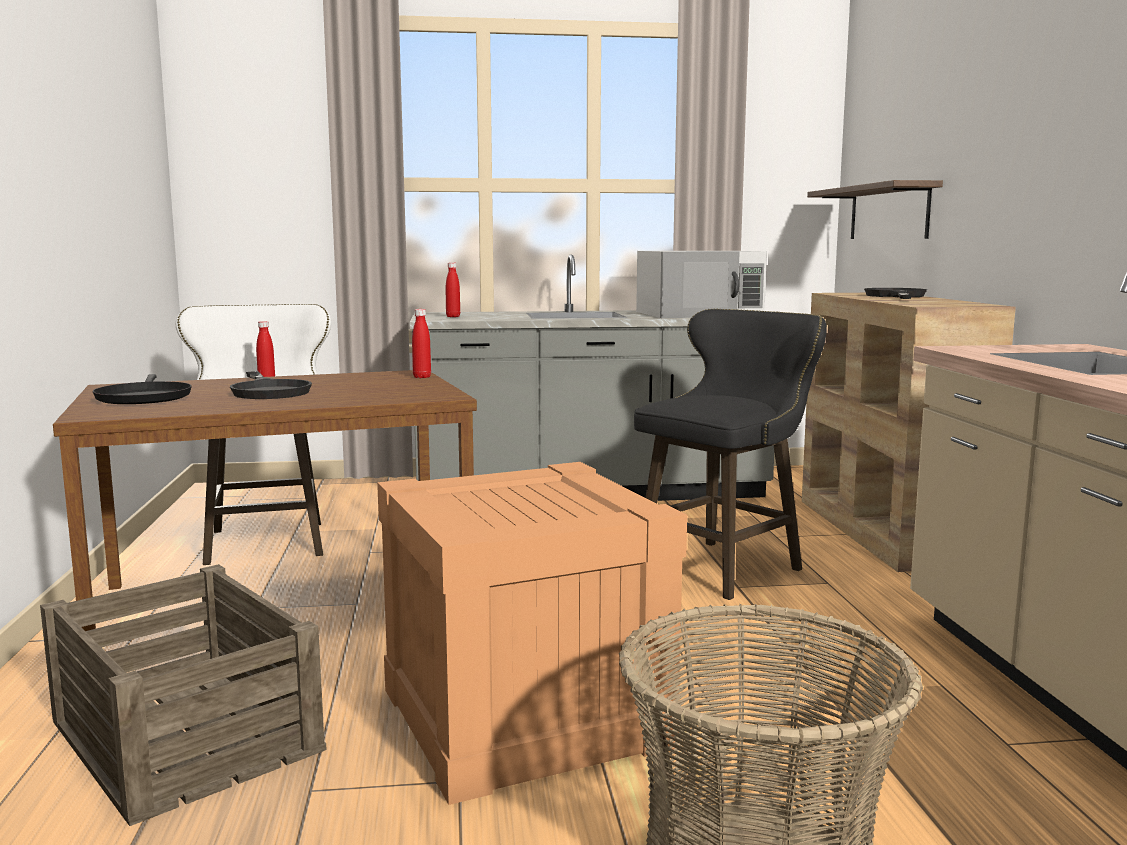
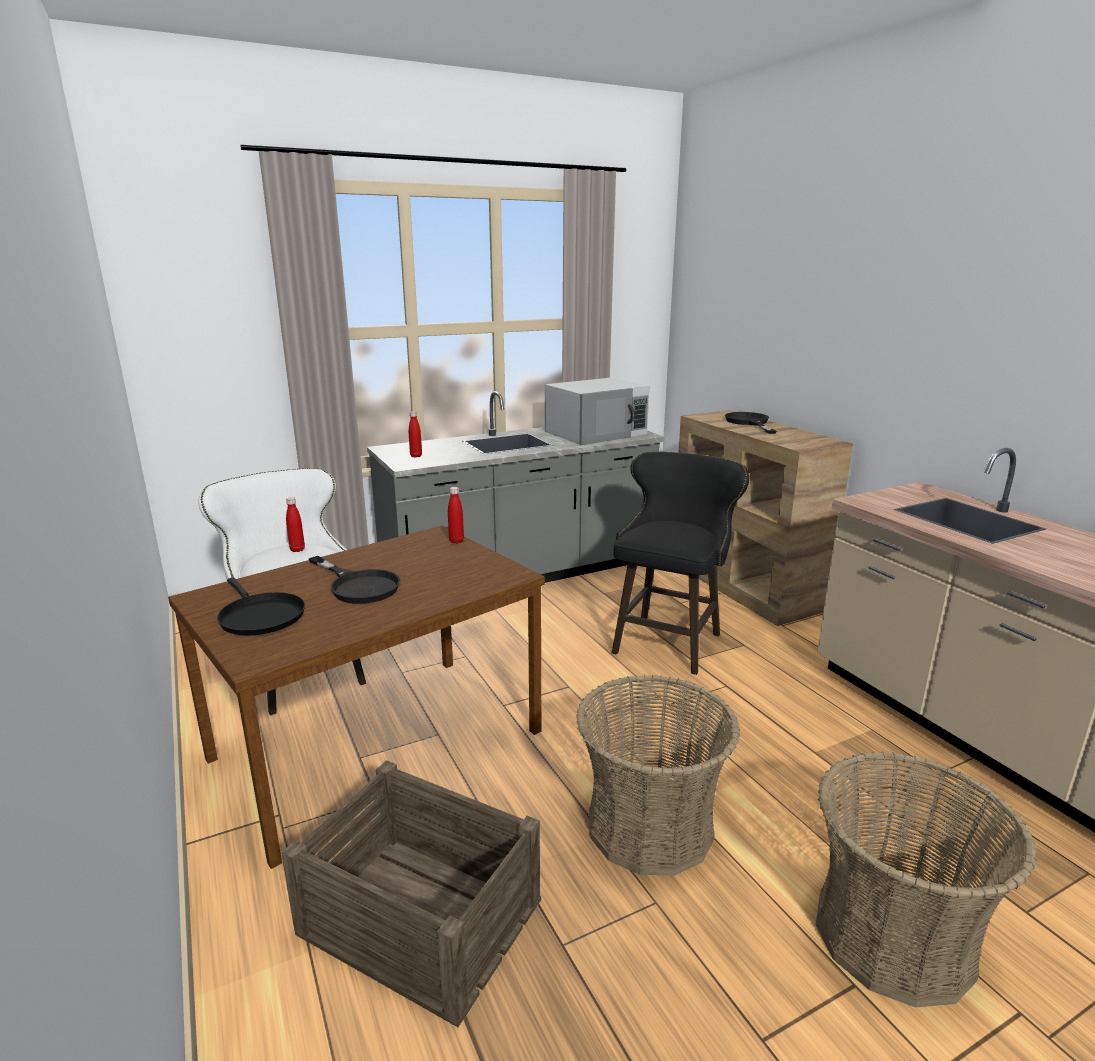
camera: 20 degrees left, 10 degrees up
(522, 716) = (649, 826): crate -> basket
(888, 213) = (724, 350): shelf -> none

